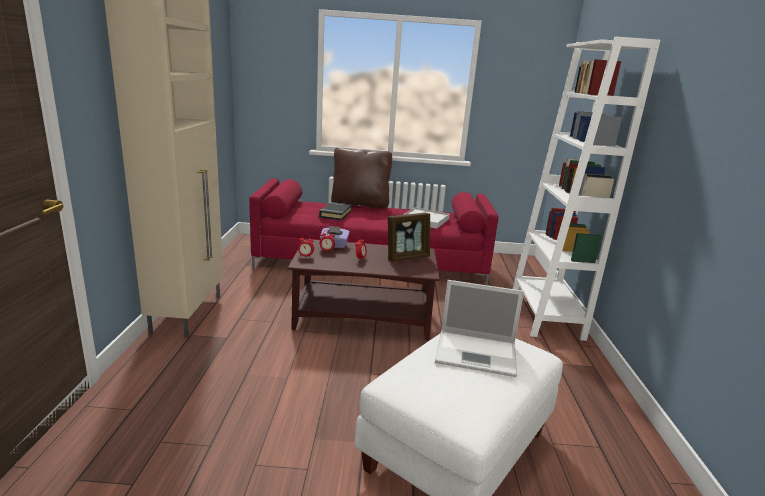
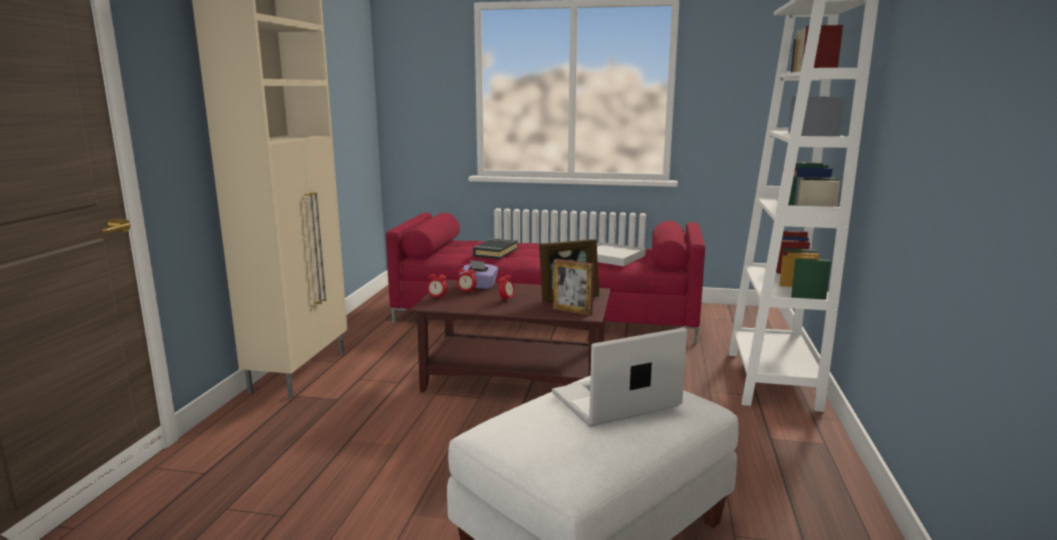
camera: 10 degrees right, 5 degrees down
(360, 204) = (532, 242): brown pillow -> none
(414, 269) = (572, 311): none -> picture frame
(478, 353) = (613, 401): laptop -> laptop turned 135 degrees clockwise

